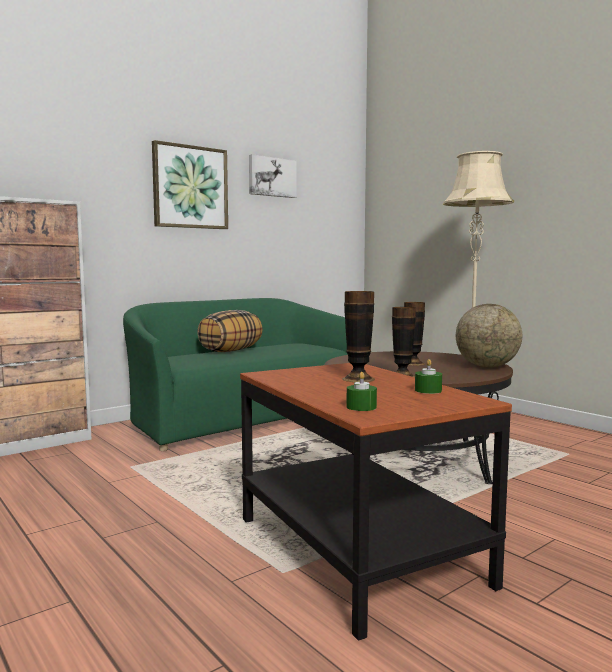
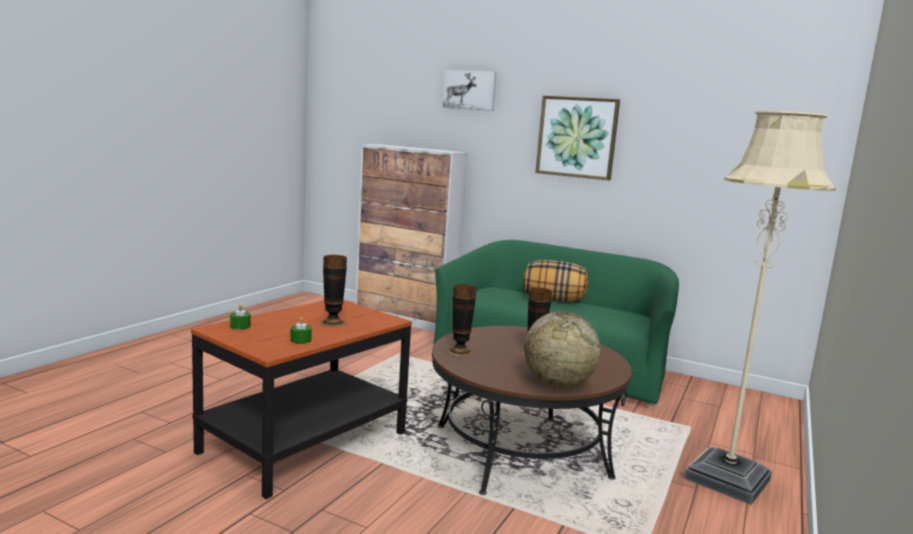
camera: 65 degrees right, 5 degrees up
(271, 177) = (680, 124): picture -> picture (470, 90)

